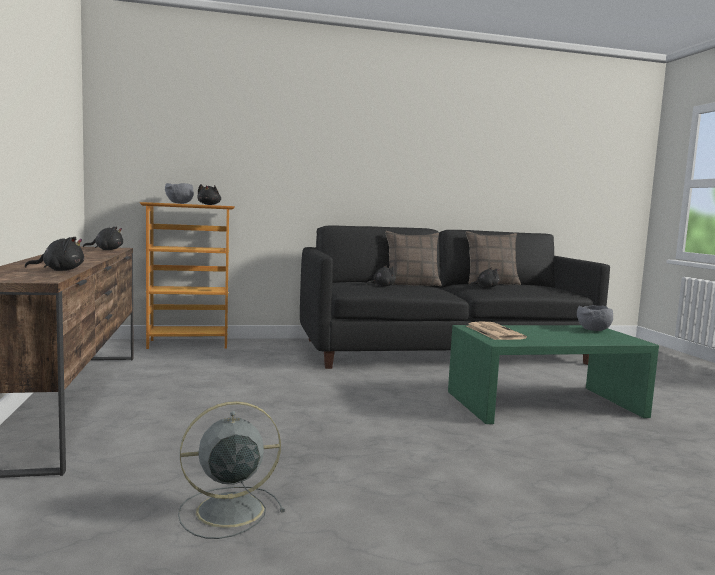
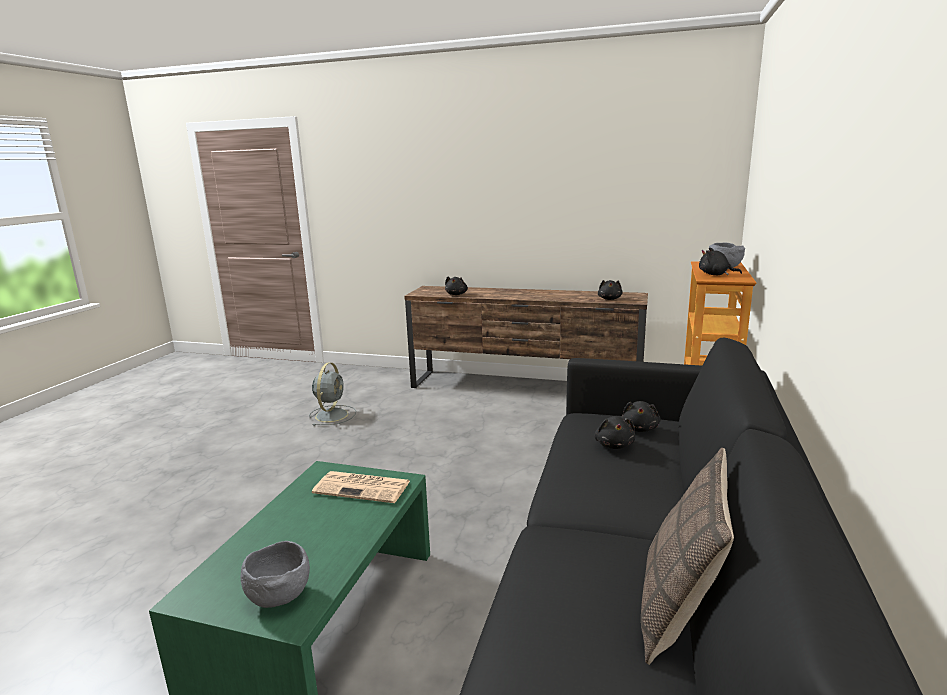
camera: 120 degrees right, 10 degrees up
(412, 284) = (673, 491): pillow -> none
(486, 287) = (591, 559): black plush toy -> black plush toy (640, 428)

